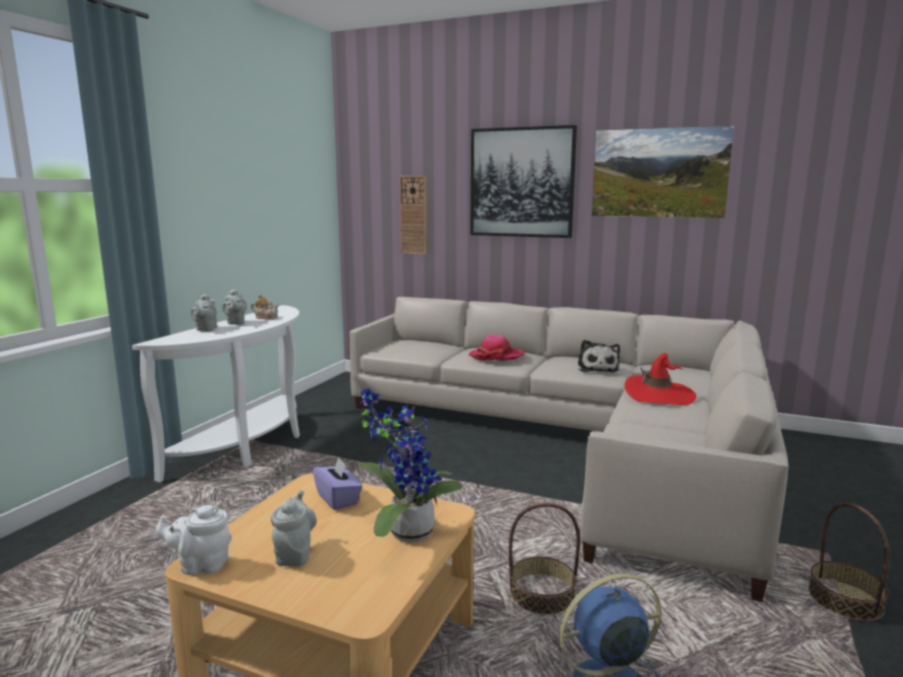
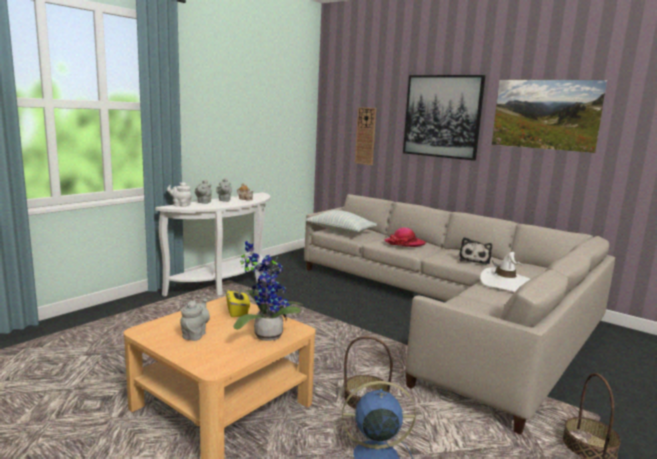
camera: 15 degrees right, 0 degrees up
(201, 565) = (143, 331): white teapot -> white teapot (180, 205)
(338, 499) = (238, 312): purple tissue box -> yellow tissue box
(401, 349) = (340, 231): none -> pillow
(659, 395) = (506, 283): red hat -> white hat

